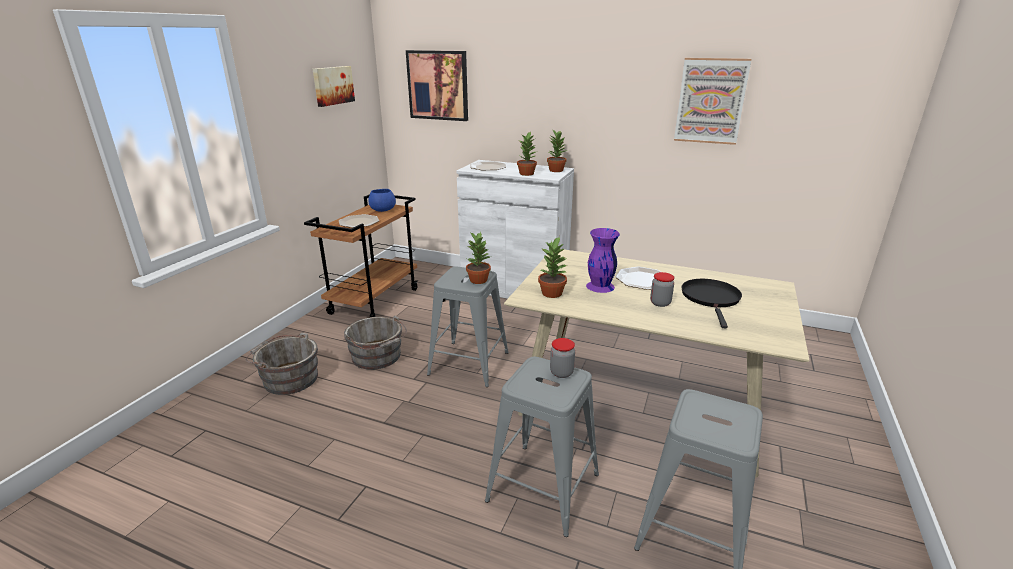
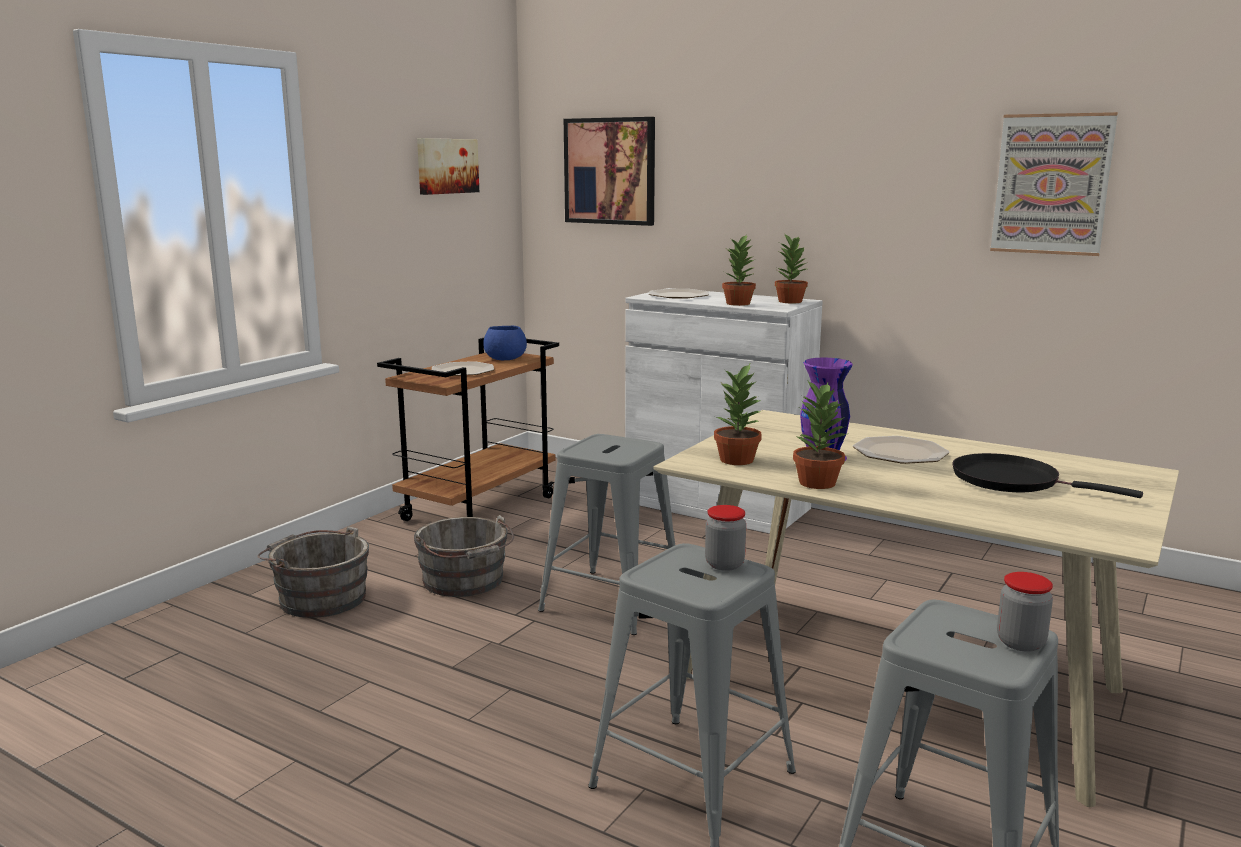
camera: 10 degrees right, 10 degrees down
(478, 280) = (630, 451): potted plant -> potted plant (817, 482)
(660, 303) = (918, 481): jar -> jar (1020, 643)
(711, 299) = (1012, 481): black frying pan -> black frying pan turned 75 degrees counterclockwise

